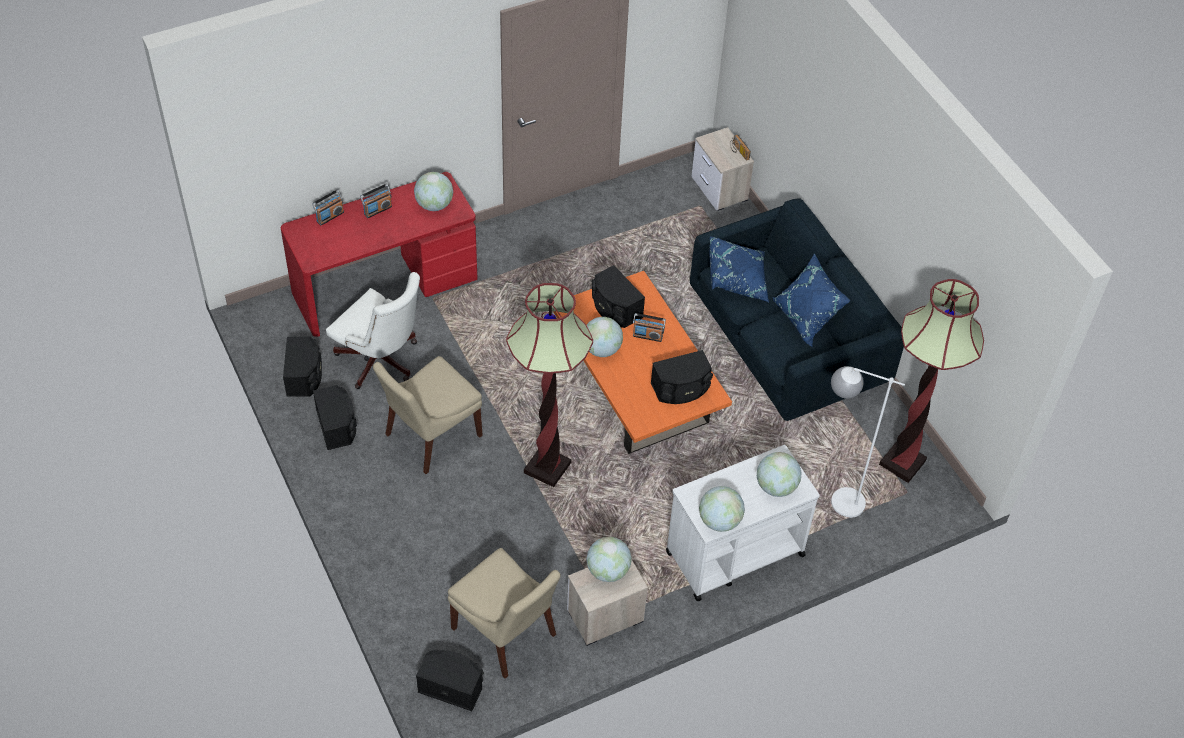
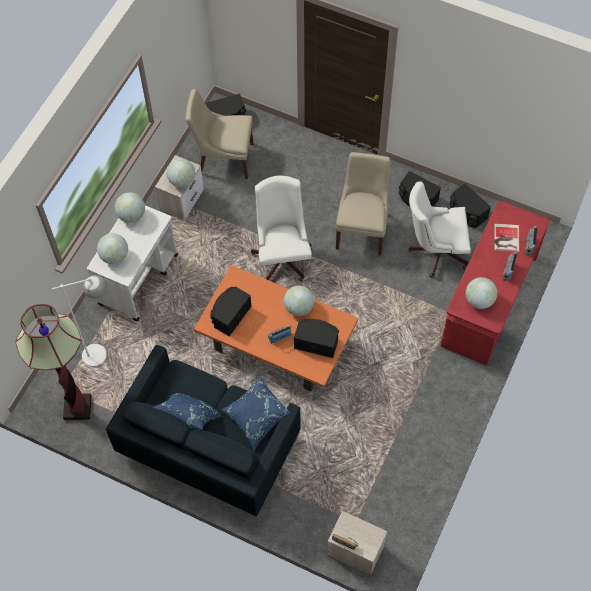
camera: 145 degrees right, 10 degrees up
(343, 236) = (505, 238): none -> book
(547, 468) = (282, 256): floor lamp -> white office chair

